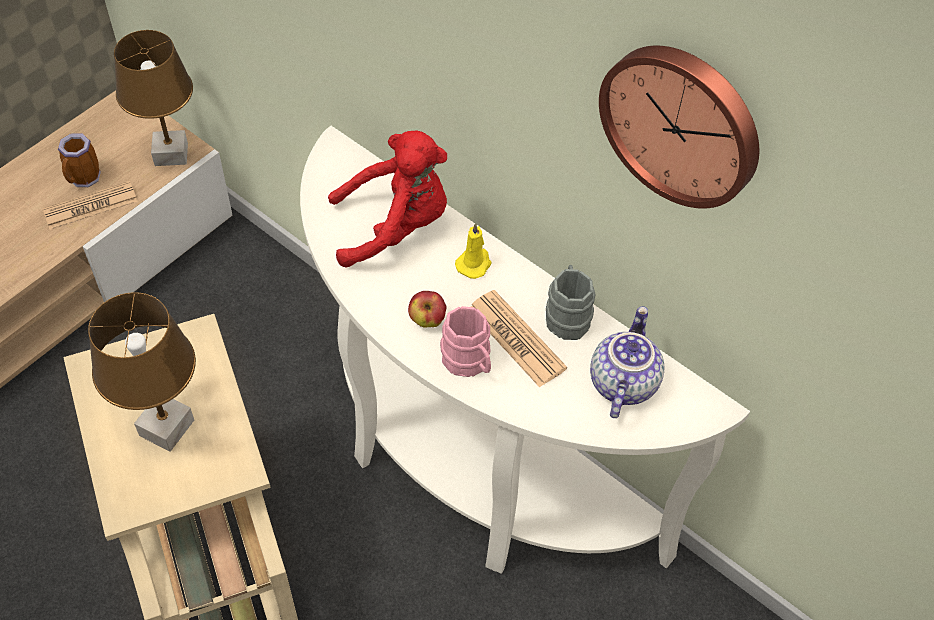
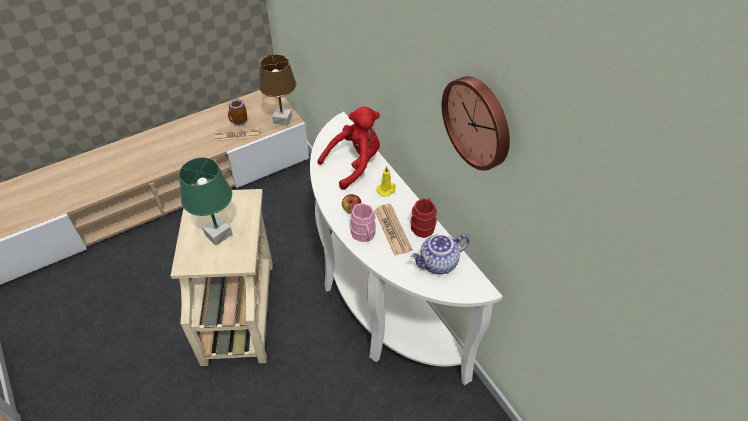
camera: 20 degrees right, 5 degrees down
(166, 427) = (218, 234): brown table lamp -> green table lamp
(395, 227) = (355, 164): red plush toy -> red plush toy turned 45 degrees counterclockwise
(567, 315) = (423, 225): grey mug -> red mug
(621, 382) = (438, 264): teapot -> teapot turned 150 degrees counterclockwise

